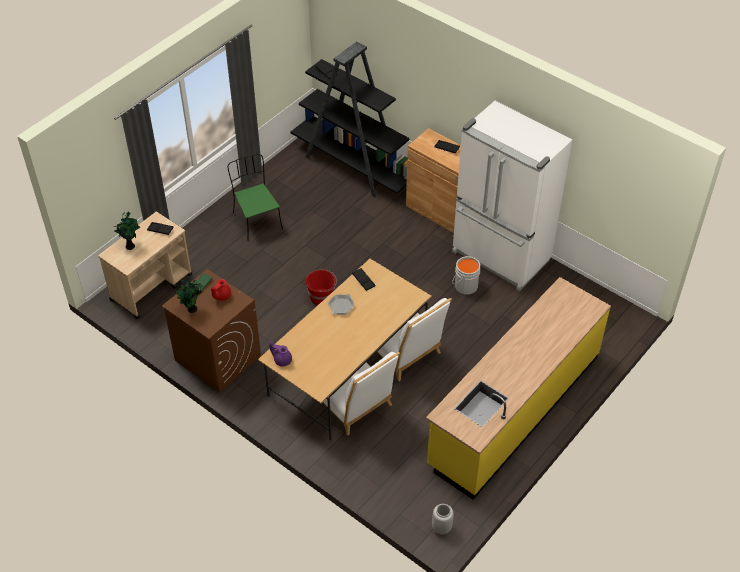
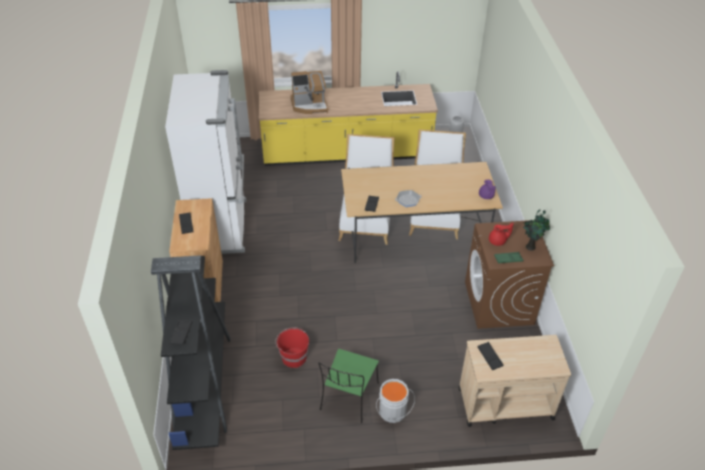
camera: 135 degrees left, 5 degrees down
(130, 245) = (531, 361): potted plant -> none
(321, 296) = (374, 290): red bucket -> red bucket (293, 357)
(465, 285) = (271, 227): grey bucket -> grey bucket (393, 412)
(542, 325) = (310, 105): none -> coffee machine

